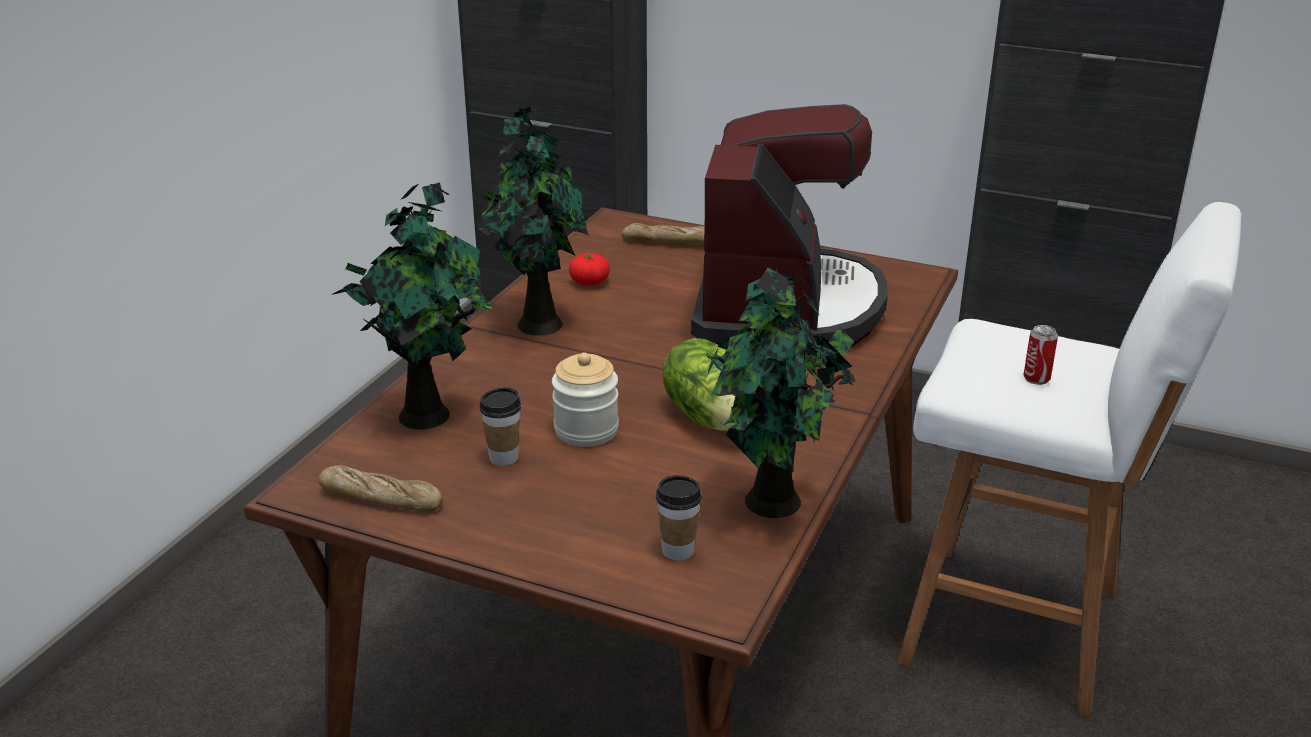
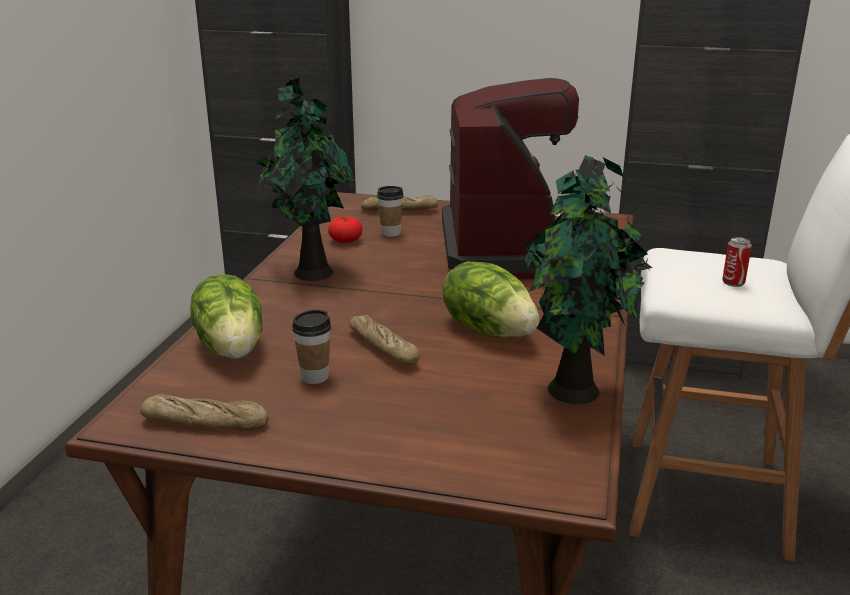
camera: 10 degrees left, 5 degrees down
(428, 413) = (233, 347): potted plant -> lettuce
(586, 430) = (383, 348): jar -> bread
(678, 550) = (507, 440): cup -> cup (390, 233)

